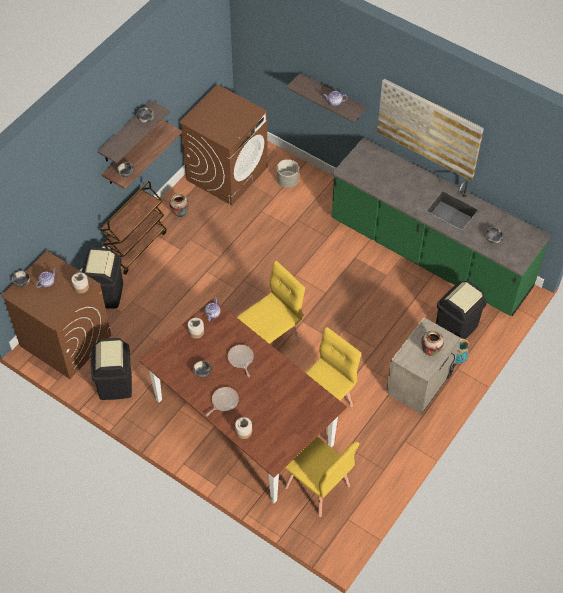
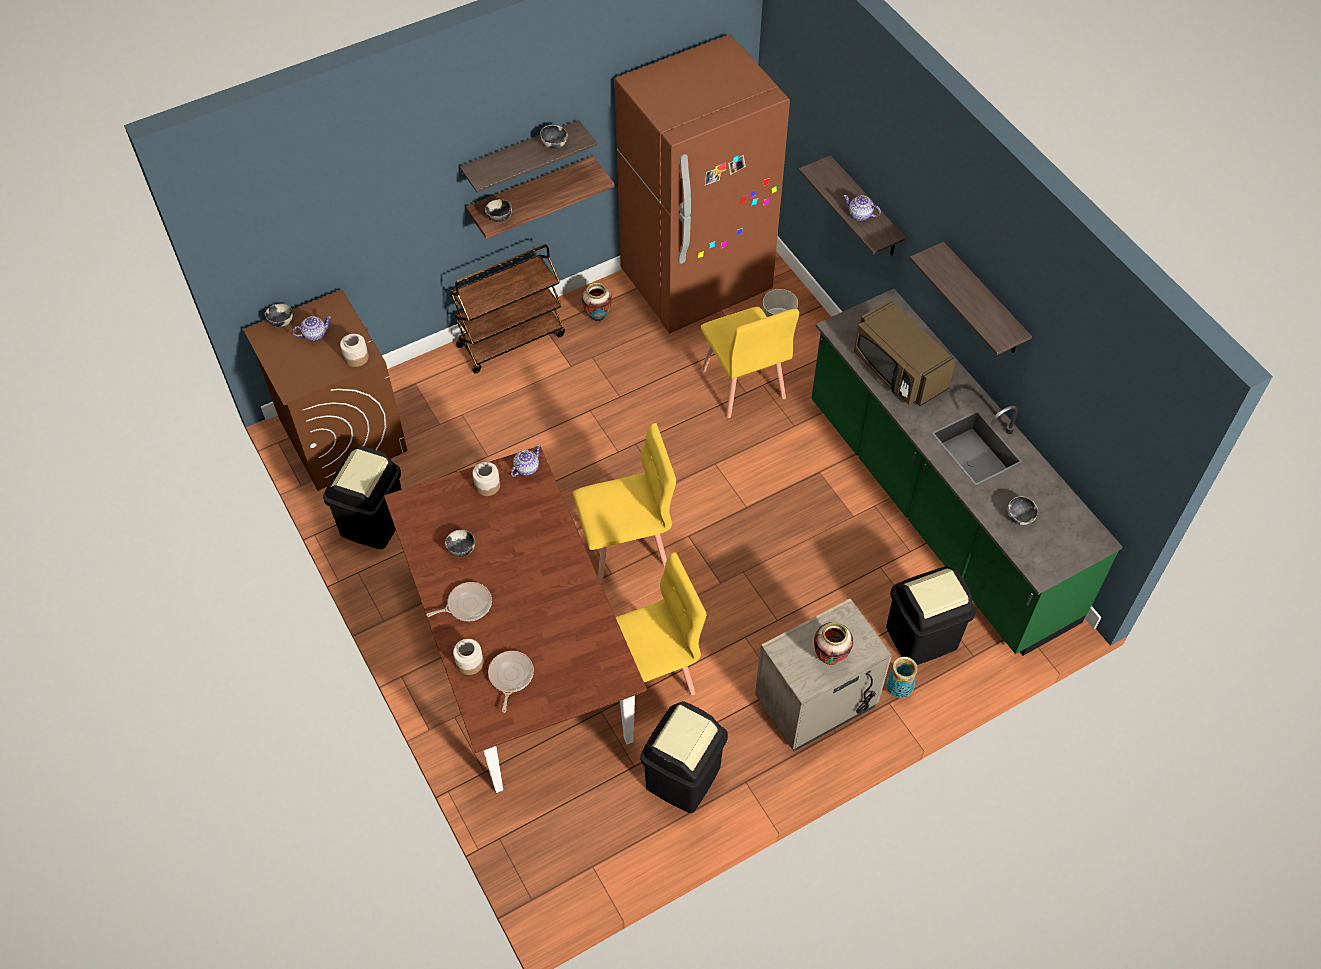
camera: 25 degrees right, 0 degrees up
(105, 294) = (432, 391): black trash can -> black trash can (682, 777)
(227, 173) = (696, 283): brown washing machine -> brown fridge
(241, 359) = (528, 551): frying pan -> frying pan (510, 676)
(317, 487) = (573, 796): yellow chair -> yellow chair (743, 385)
(389, 183) = (898, 371): none -> brown microwave
(429, 128) = (983, 301): picture -> shelf

